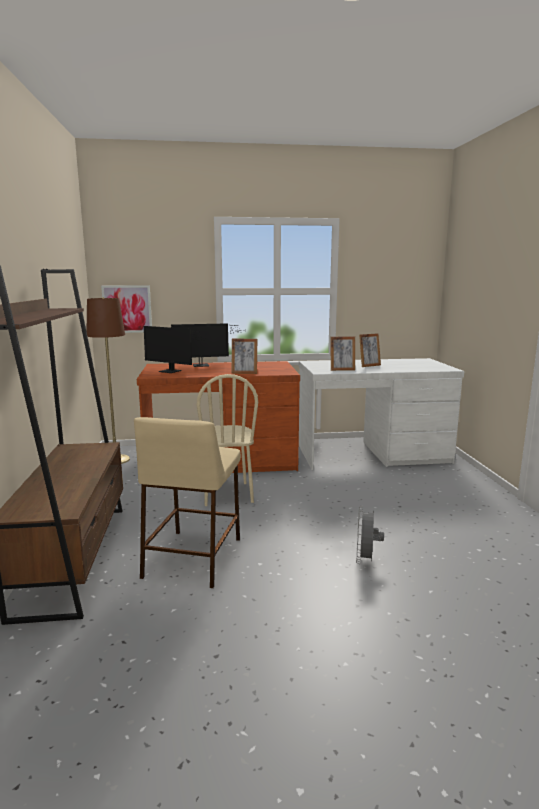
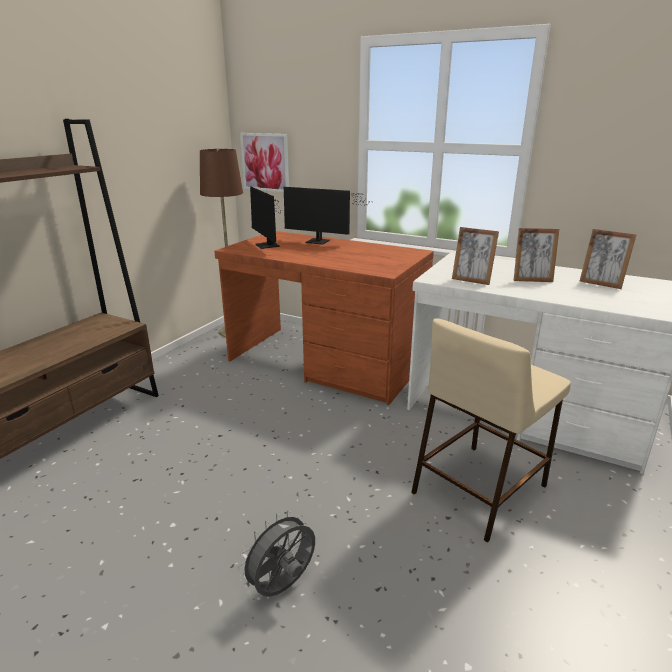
camera: 35 degrees right, 10 degrees up
(193, 556) = (133, 481): beige stool -> beige stool (480, 488)
(227, 494) = (271, 410): beige chair -> none
(244, 373) = (334, 262): picture frame -> picture frame (601, 284)

